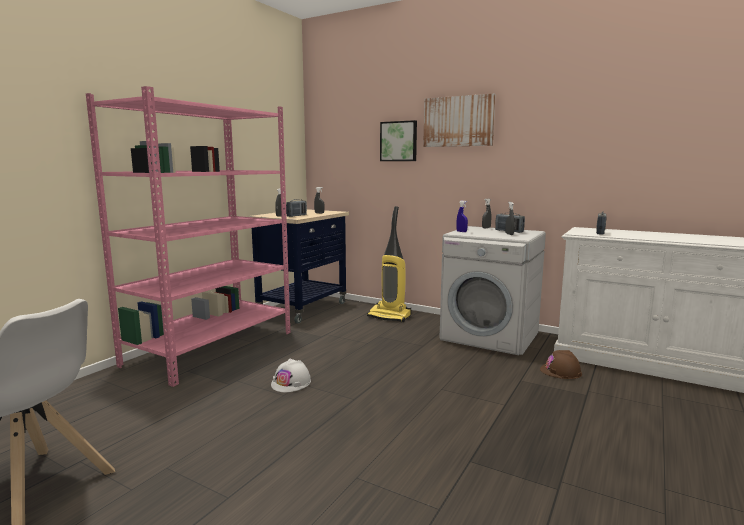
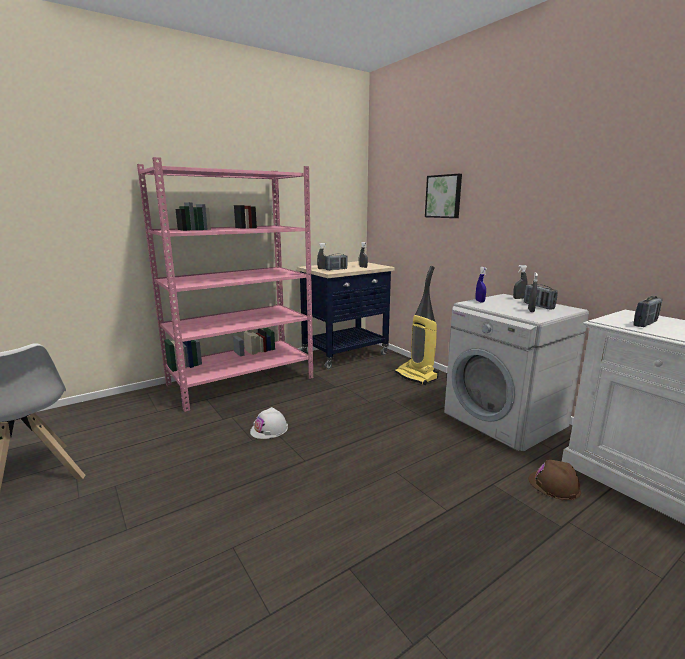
camera: 25 degrees right, 5 degrees up
(458, 121) = (503, 174): picture -> none

